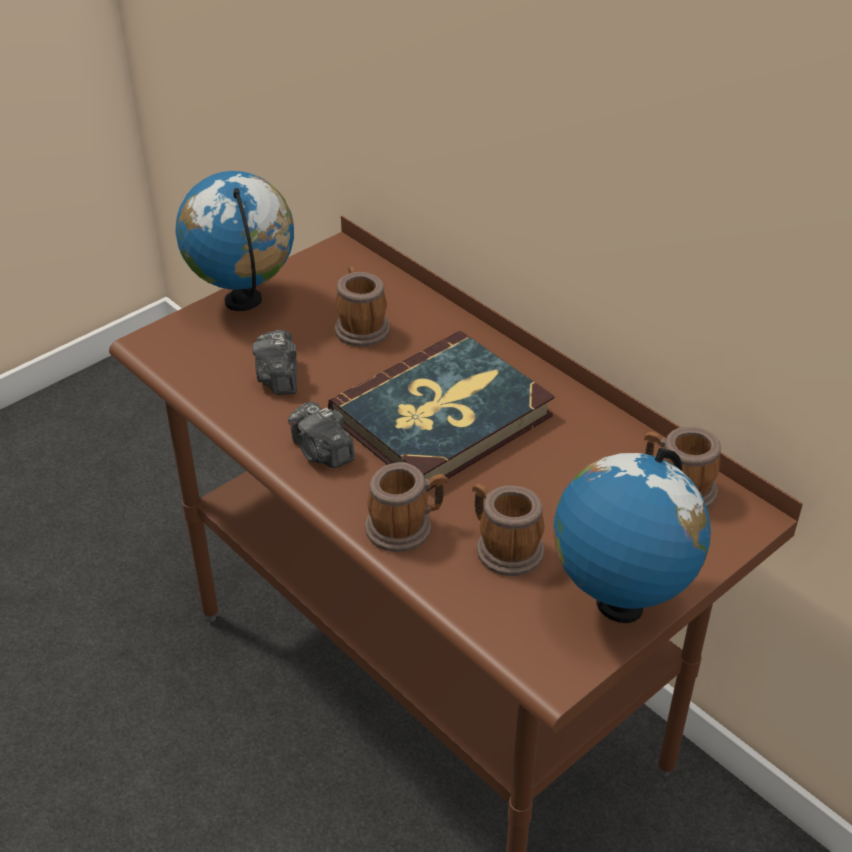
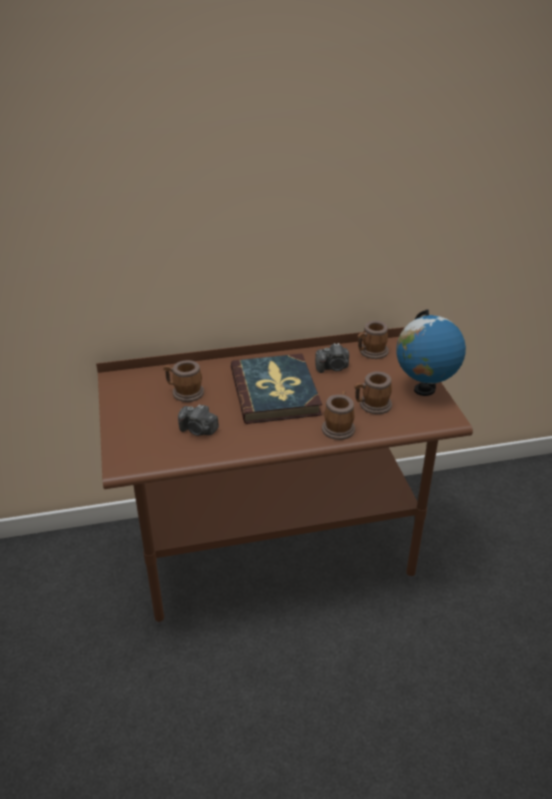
camera: 60 degrees left, 5 degrees down
(244, 301) = (121, 422): globe -> none
(322, 452) = (267, 434): camera -> camera (333, 368)

